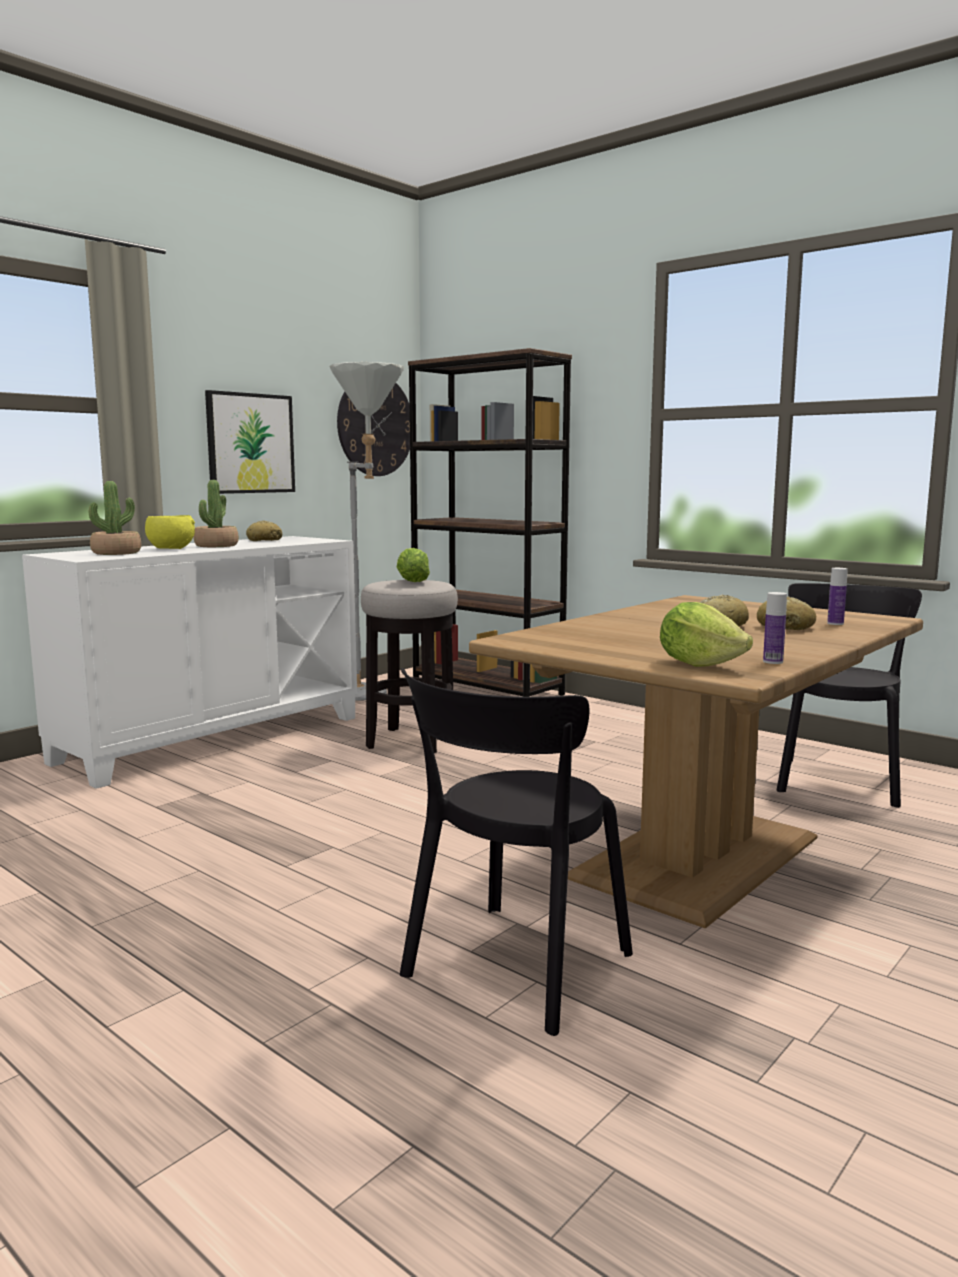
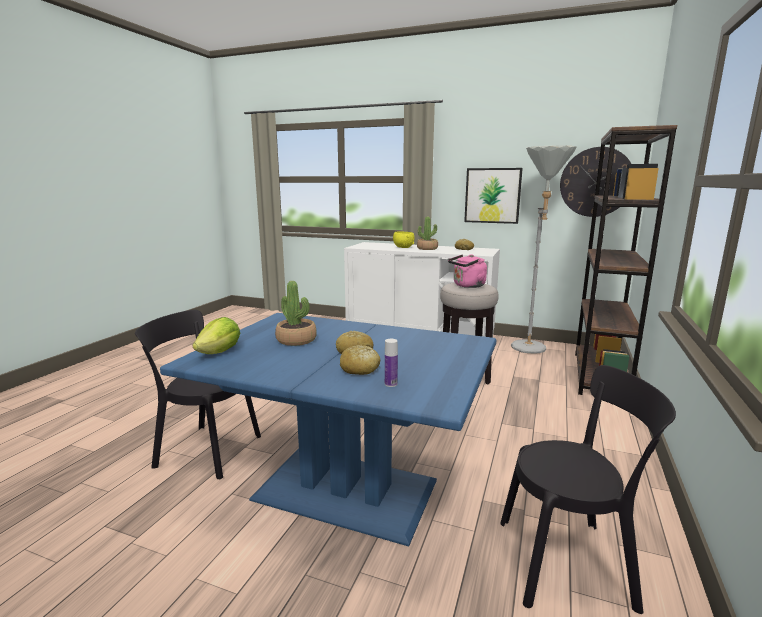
camera: 70 degrees right, 5 degrees up
(116, 553) = (379, 246): potted plant -> potted plant (296, 340)
(412, 582) = (467, 286): lettuce -> pink kettle
(700, 858) = (345, 491): brown dining table -> blue dining table
(773, 662) = (228, 367): bottle -> none

